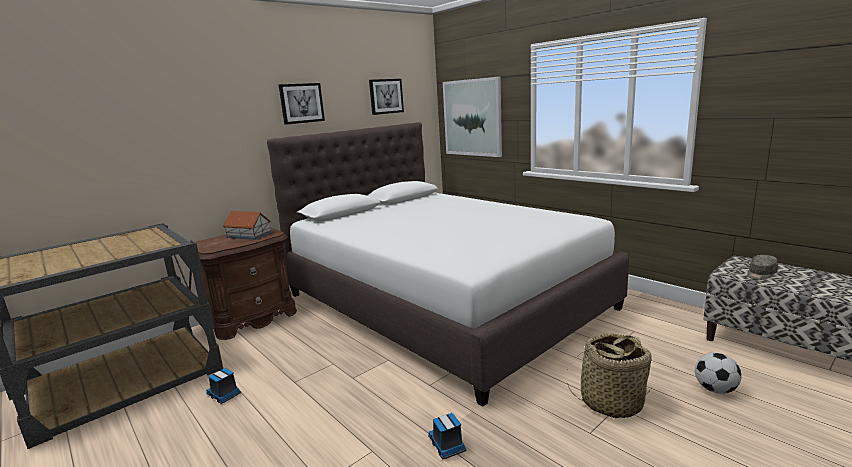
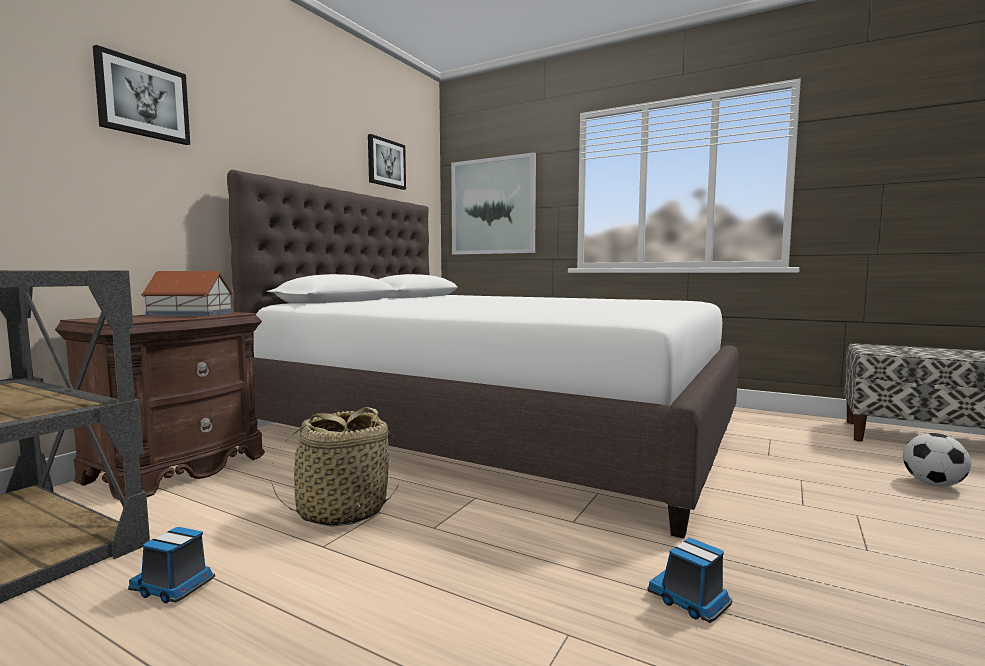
camera: 20 degrees left, 10 degrees down
(301, 103) = (280, 136): picture -> picture (143, 99)
(610, 402) = (842, 511): basket -> basket (342, 511)
(760, 274) = (907, 352): grey cap -> none

